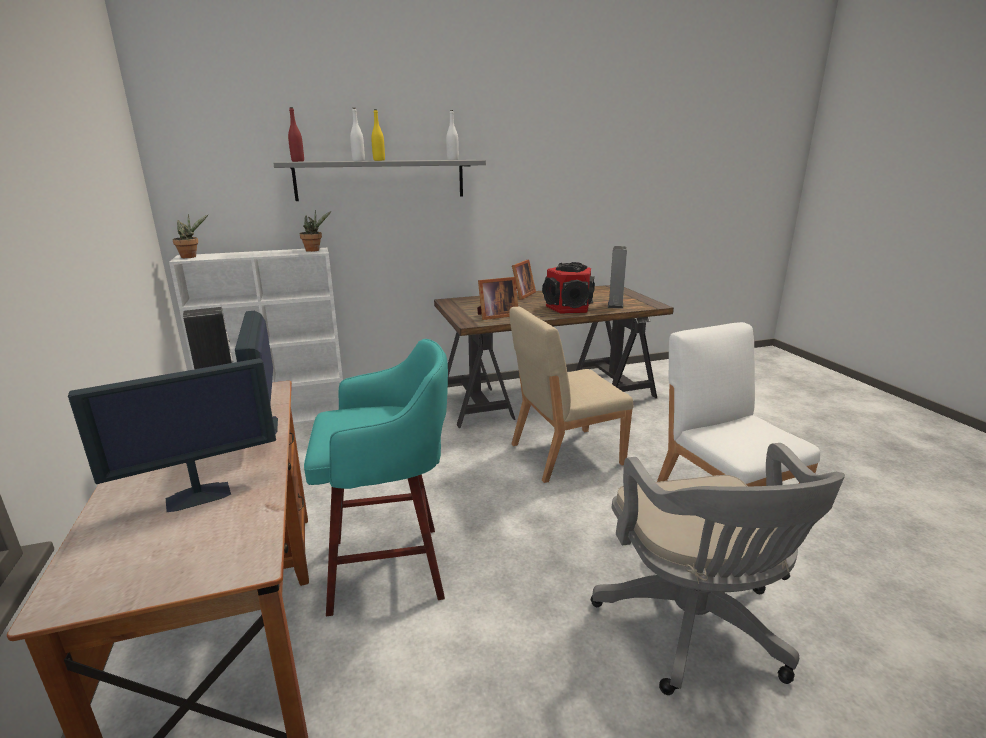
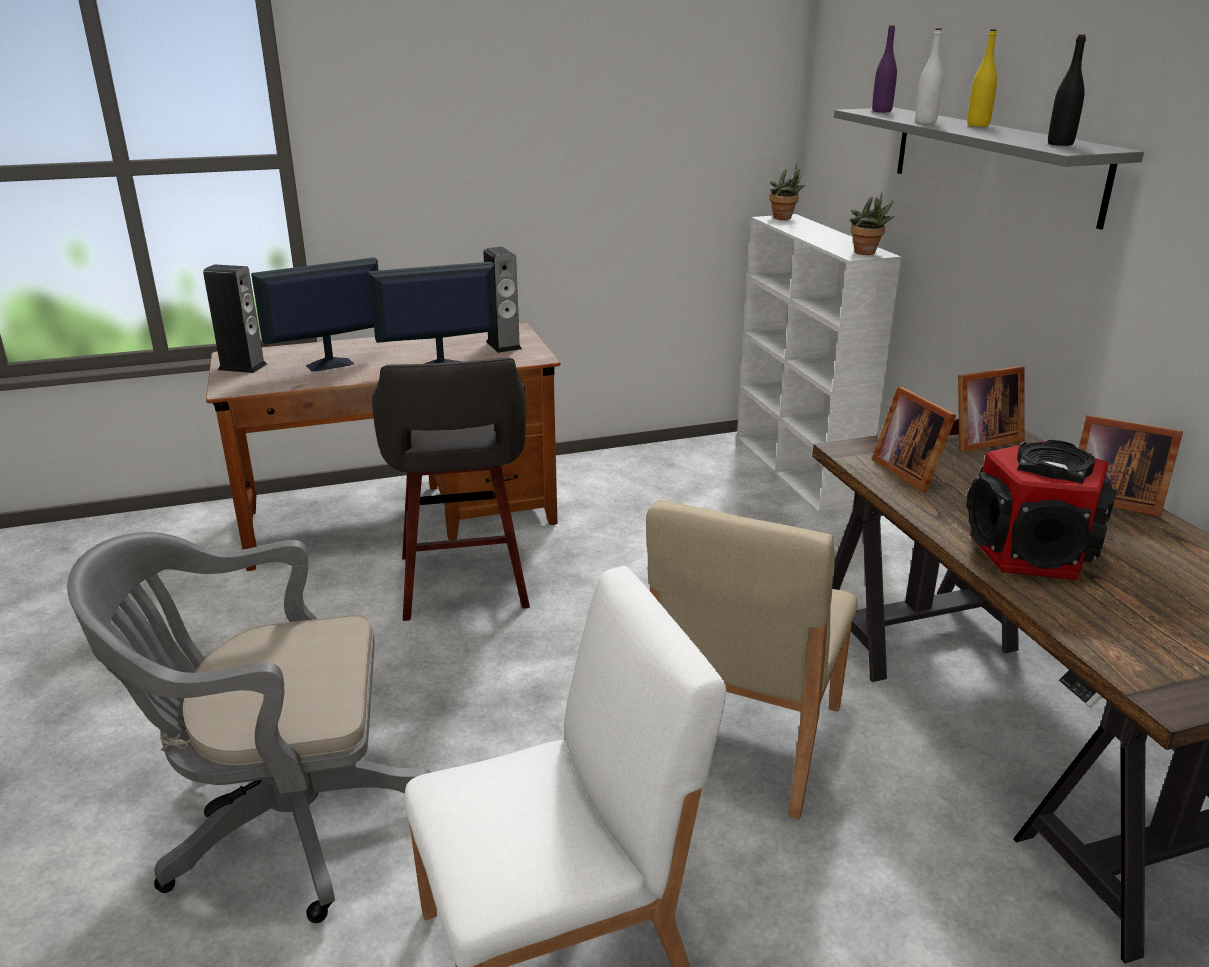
camera: 90 degrees right, 5 degrees up
(200, 495) = (328, 365): monitor -> monitor turned 90 degrees clockwise
(298, 161) = (881, 111): red bottle -> purple bottle
(391, 567) = (463, 584): turquoise stool -> grey stool
(452, 159) = (1060, 144): white bottle -> black bottle
(461, 304) = (978, 441): none -> picture frame
(564, 454) = (743, 739): beige chair -> beige chair turned 135 degrees counterclockwise
(615, 305) = (1113, 623): speaker -> speaker (242, 367)

